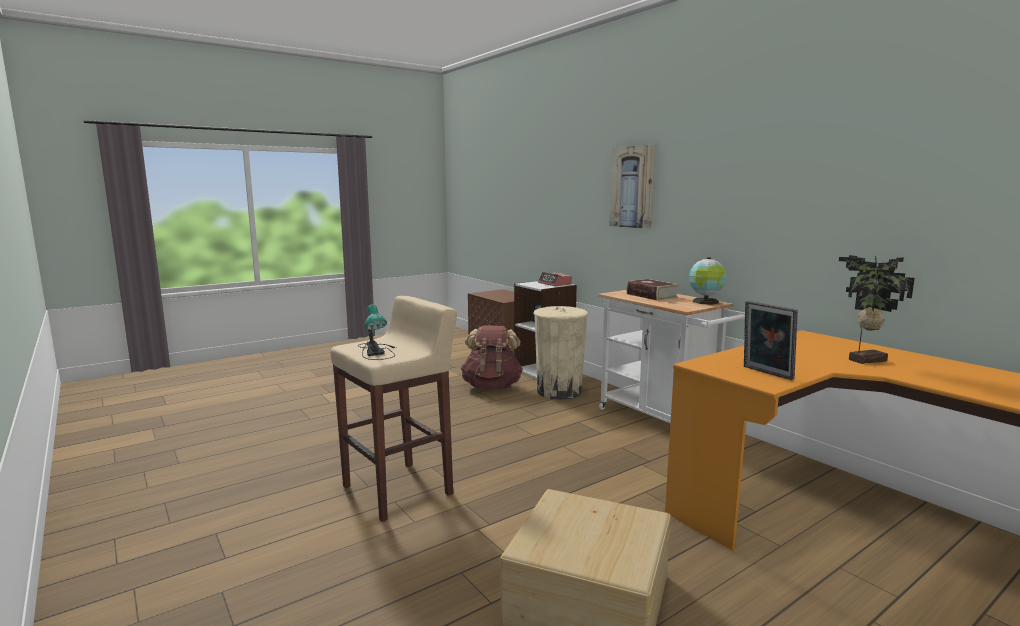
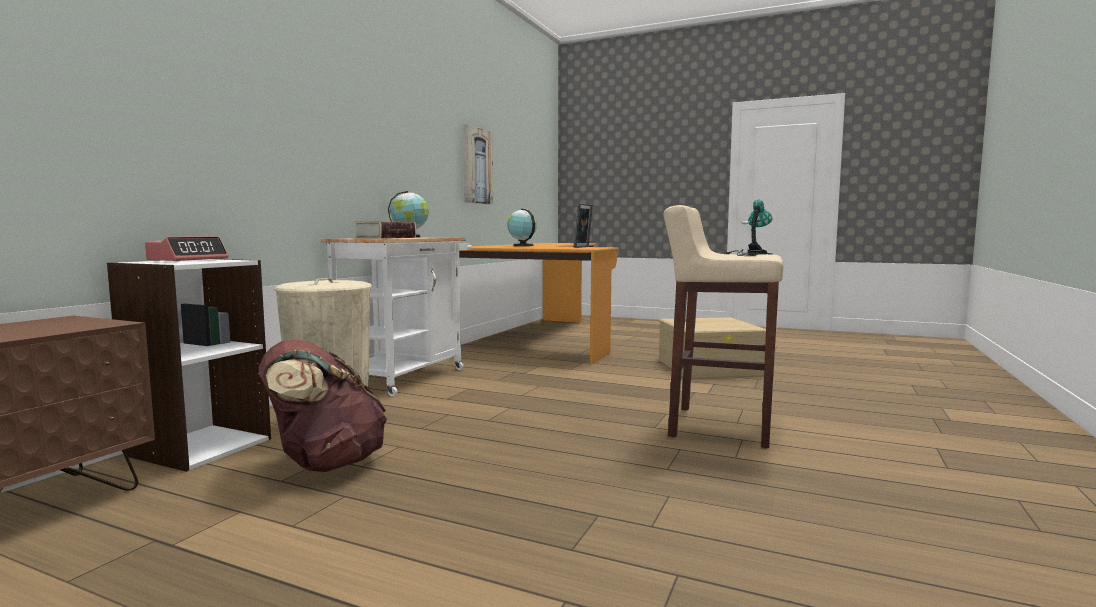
camera: 120 degrees left, 5 degrees down
(632, 187) = (285, 95): picture -> picture (476, 166)
(864, 360) = (522, 245): potted plant -> globe

